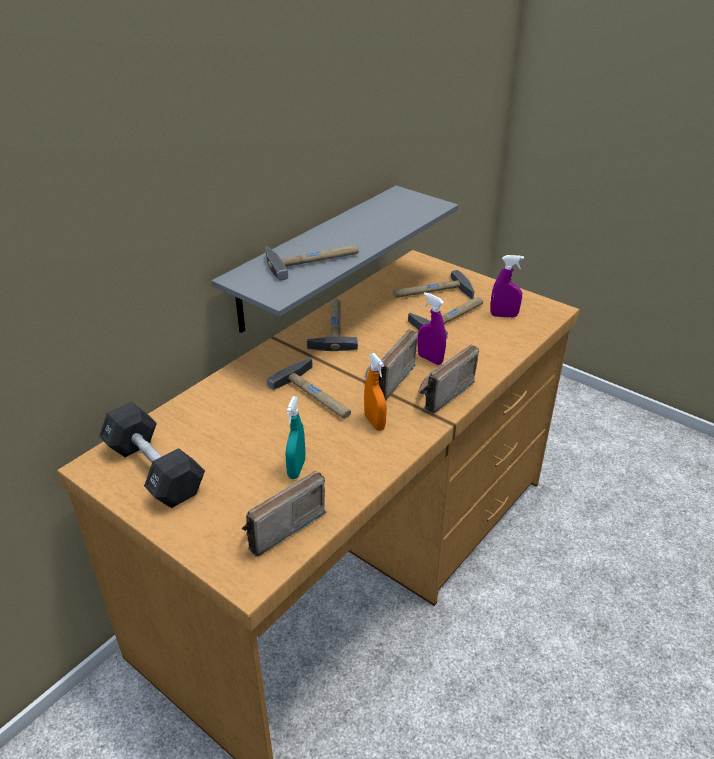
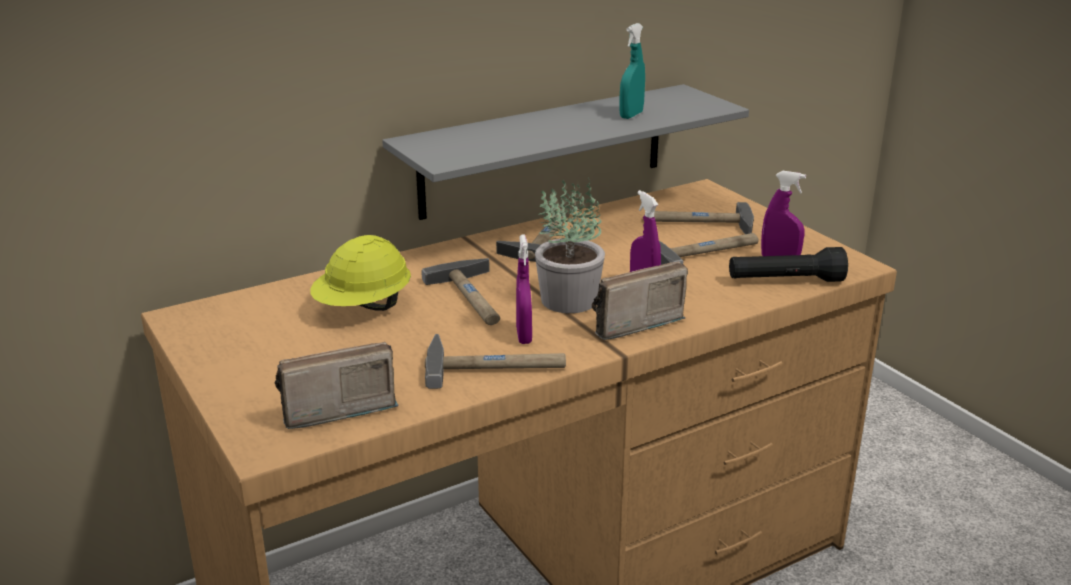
camera: 20 degrees right, 10 degrees down
(154, 470) = (239, 332): black dumbbell -> none
(239, 423) = (363, 308): none -> yellow hard hat
(296, 469) = (396, 361): turquoise spray bottle -> turquoise spray bottle (631, 115)
(313, 260) = (513, 137): hammer -> hammer (495, 366)
(374, 422) = (524, 336): orange spray bottle -> purple spray bottle
(385, 381) = (569, 299): radio -> potted plant
(518, 333) = (785, 281): none -> black flashlight

